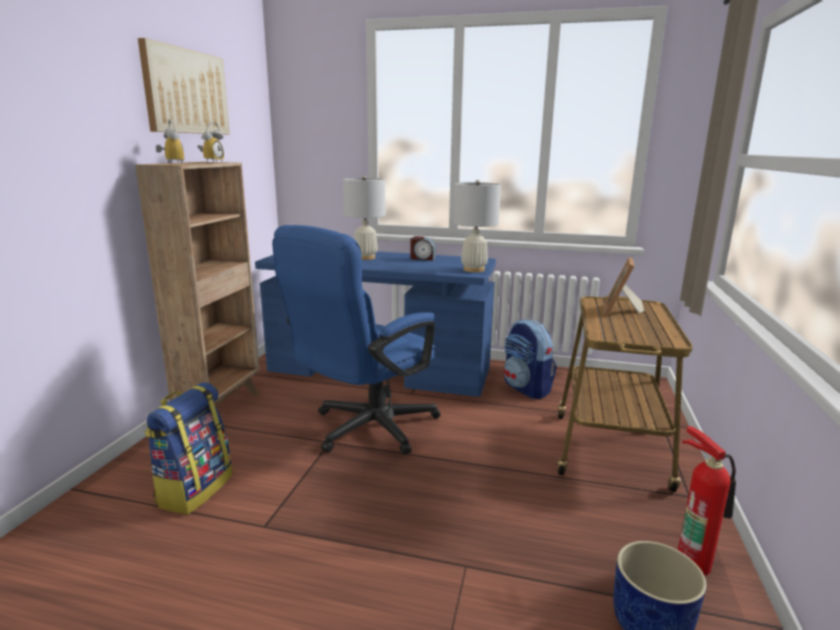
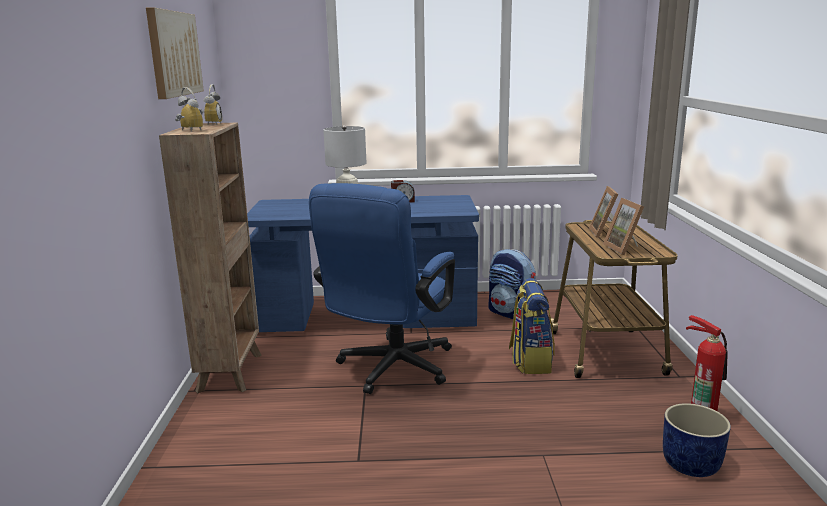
camera: 15 degrees left, 0 degrees up
(194, 489) = (268, 445): backpack -> backpack (530, 361)
(474, 270) = (462, 208): white table lamp -> none
(630, 332) = (625, 249): none -> picture frame

